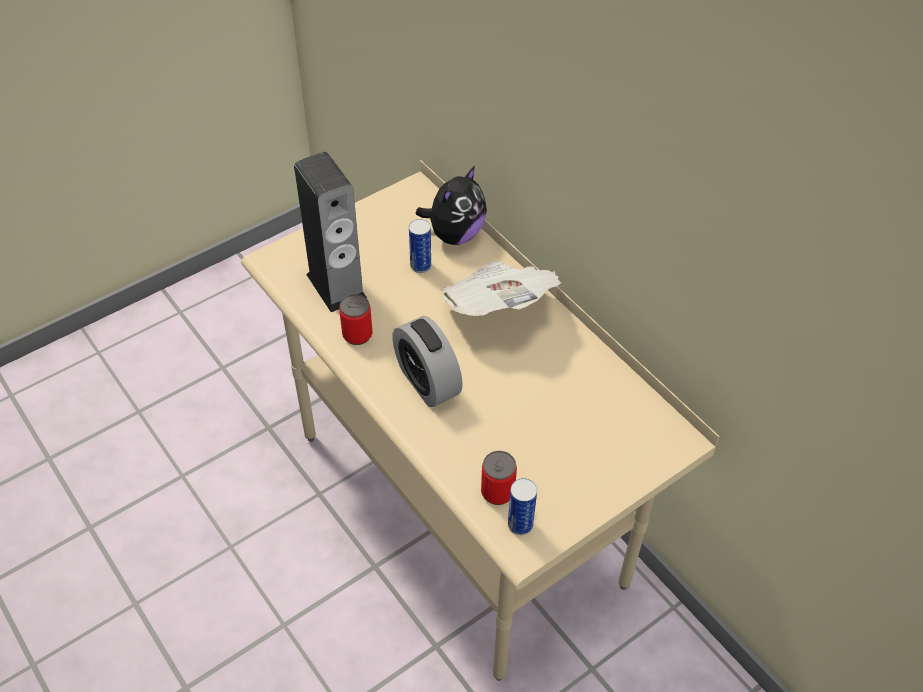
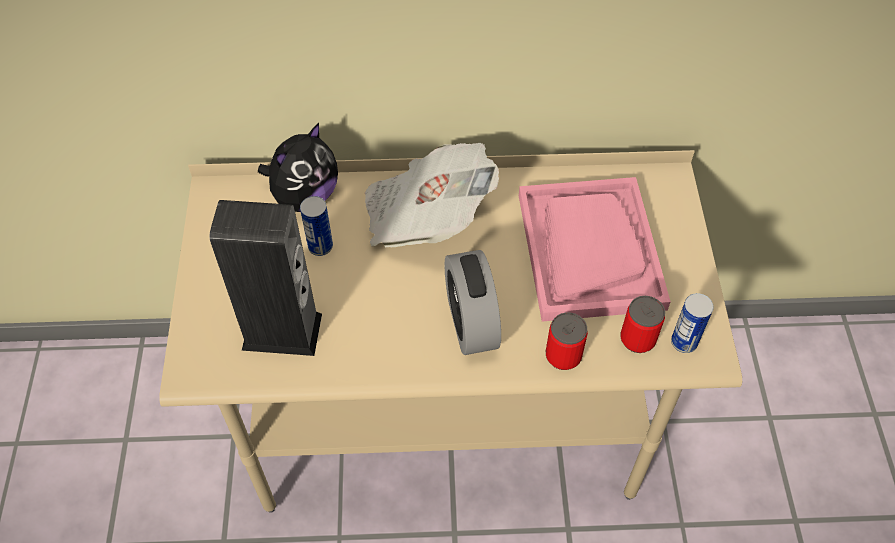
camera: 55 degrees left, 5 degrees up
(357, 334) = (364, 348): can -> can (563, 356)
(427, 382) = (471, 322): alarm clock -> alarm clock turned 75 degrees clockwise
(455, 234) = (304, 197): plush toy -> plush toy turned 60 degrees clockwise
(556, 420) = (589, 250): none -> pink tray

